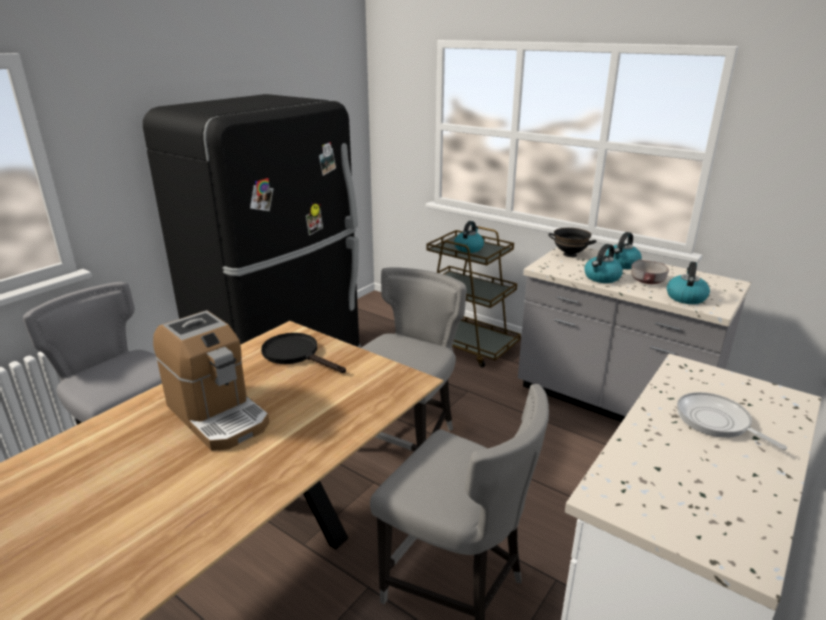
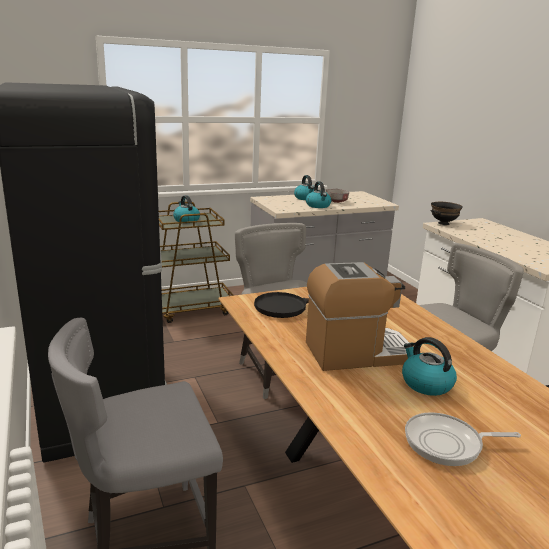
camera: 60 degrees left, 5 degrees down
(569, 255) = (273, 201): black bowl -> black bowl (443, 223)
(685, 297) = (365, 203): kettle -> kettle (425, 383)
(716, 422) = (493, 235): frying pan -> frying pan (447, 444)

